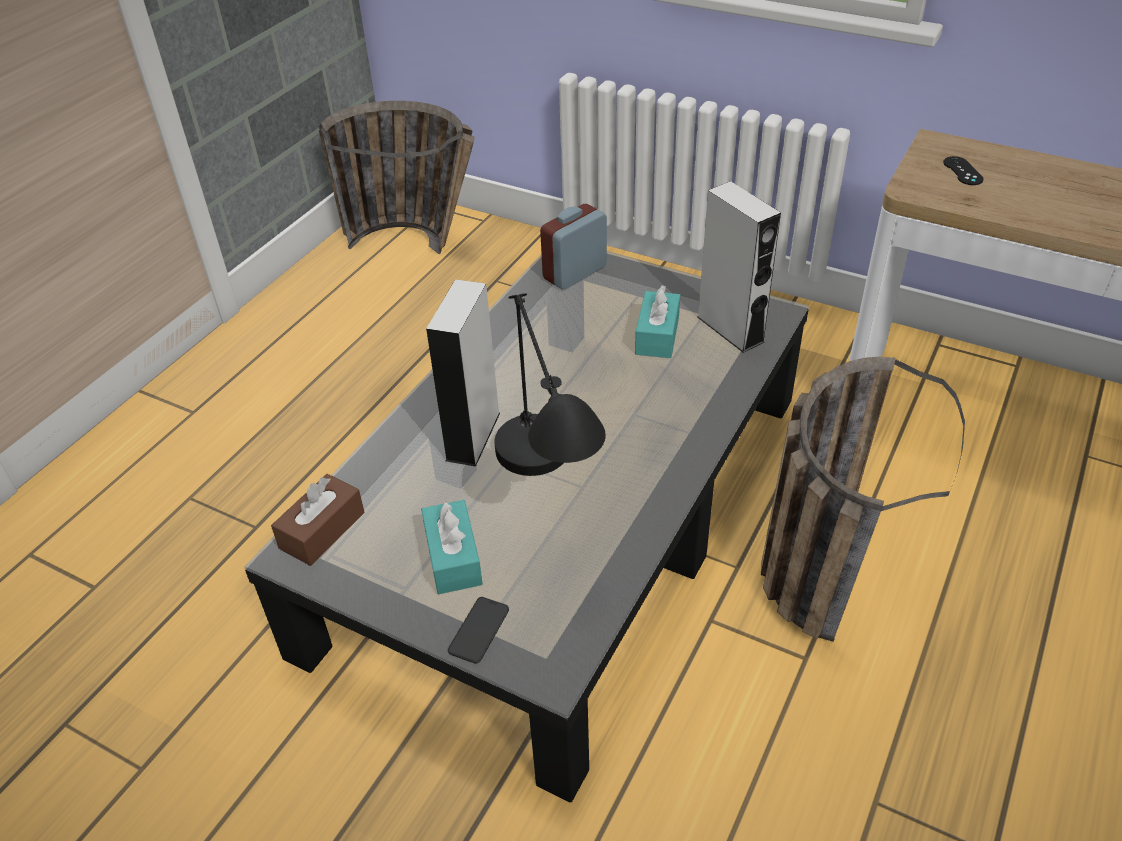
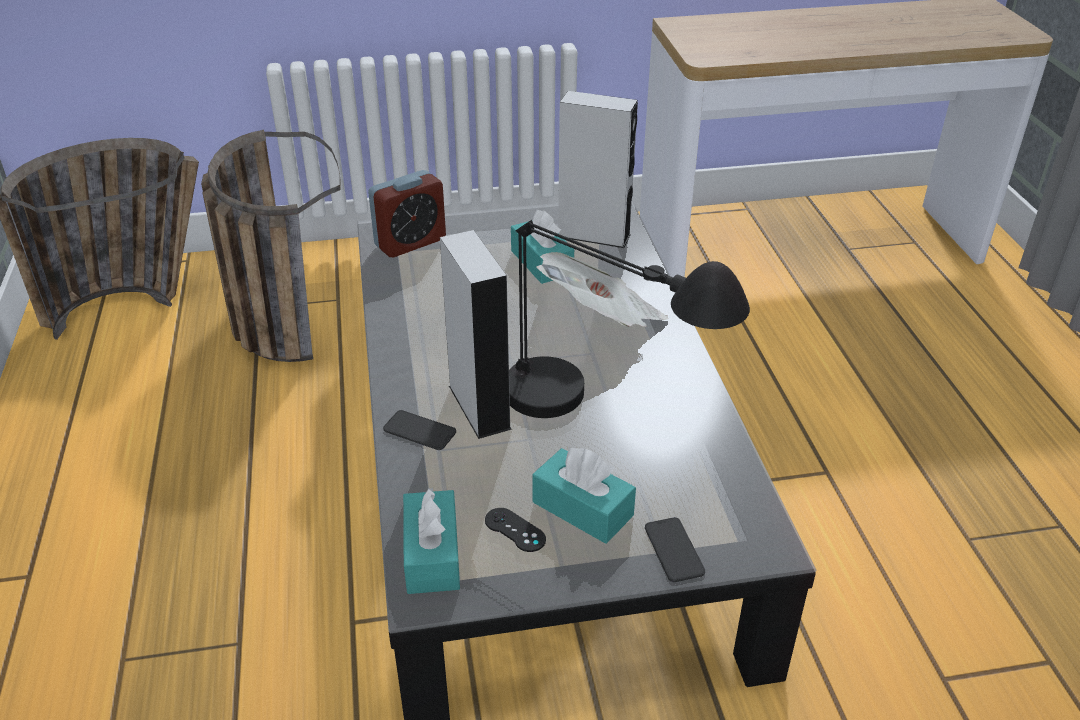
camera: 40 degrees left, 5 degrees down
(322, 530) = (432, 555): brown tissue box -> turquoise tissue box
(414, 433) = (419, 431): none -> phone
(574, 273) = (410, 242): alarm clock -> alarm clock turned 135 degrees counterclockwise
(648, 409) = (602, 319): none -> newspaper
(819, 558) = (762, 398): basket -> basket (277, 317)
(962, 171) = (720, 36): black game controller -> black game controller (515, 530)

